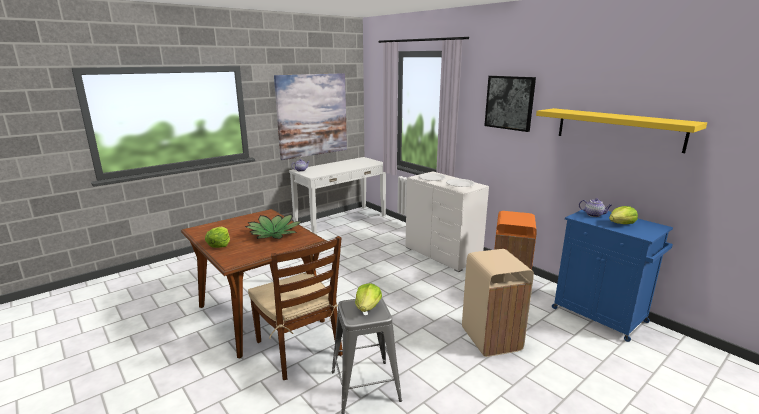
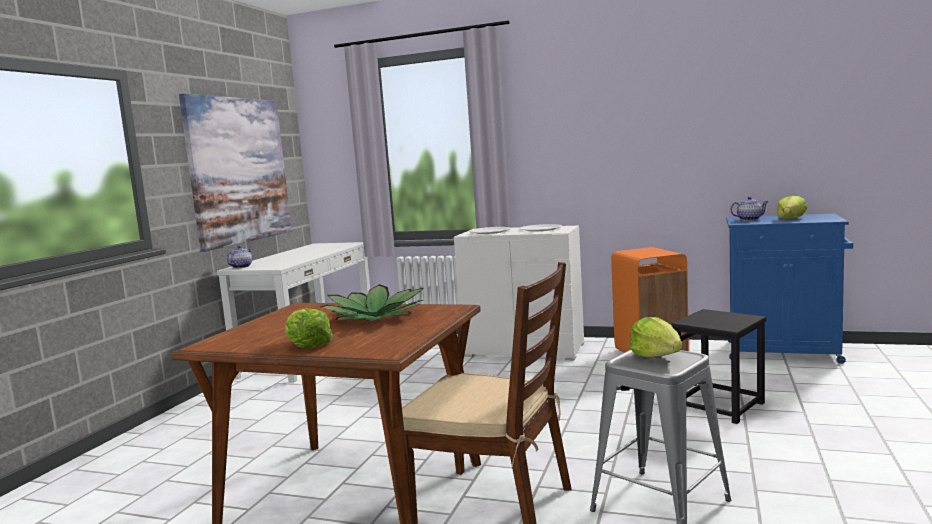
camera: 30 degrees left, 10 degrees down
(491, 339) = (720, 406): beige trash can -> black stool
(509, 102) = (583, 105): picture -> none
(618, 129) = (743, 111): yellow shelf -> none

